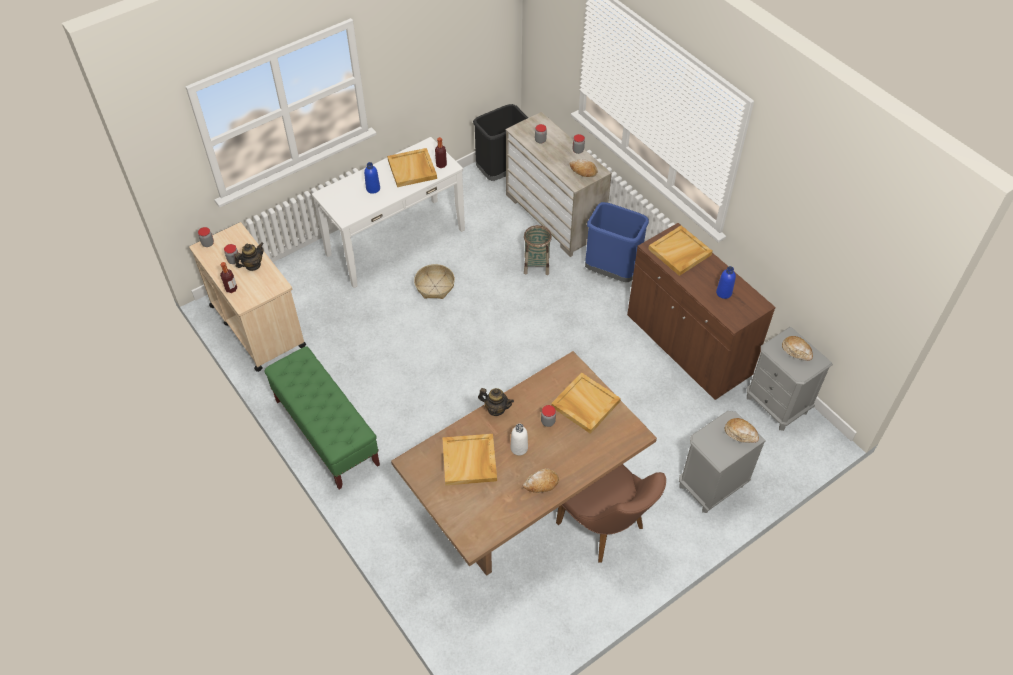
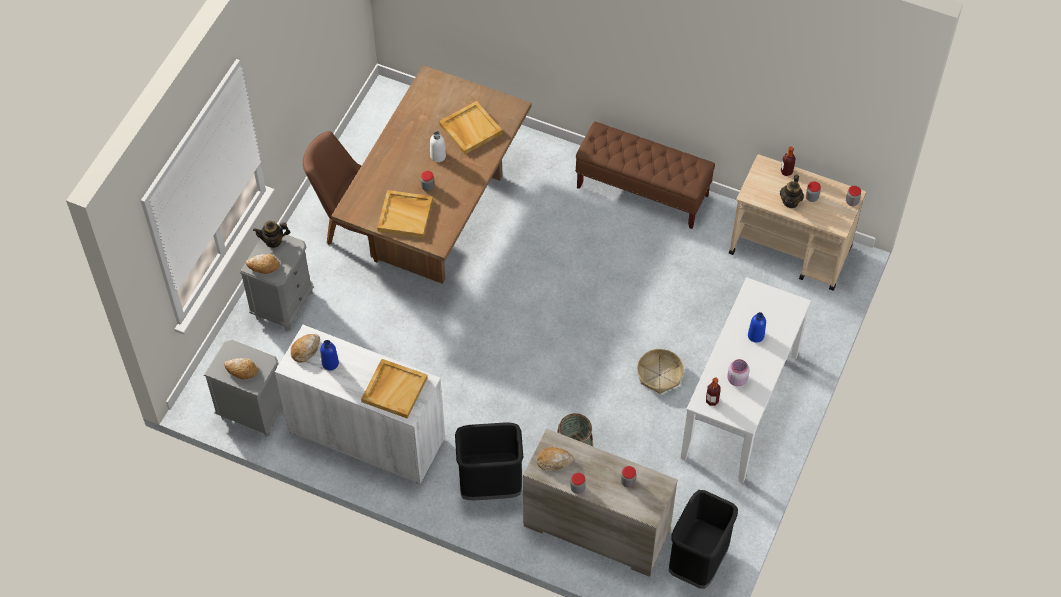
camera: 150 degrees right, 5 degrees up
(326, 432) = (642, 192): green bench -> brown bench
(412, 169) = (736, 379): beige tray -> pink jar
(496, 409) = (477, 177): teapot -> teapot (273, 241)
(541, 484) = (403, 138): bread -> bread (305, 350)
(612, 271) = (490, 486): blue trash can -> black trash can
(688, 345) = (366, 434): brown cabinet -> white cabinet

